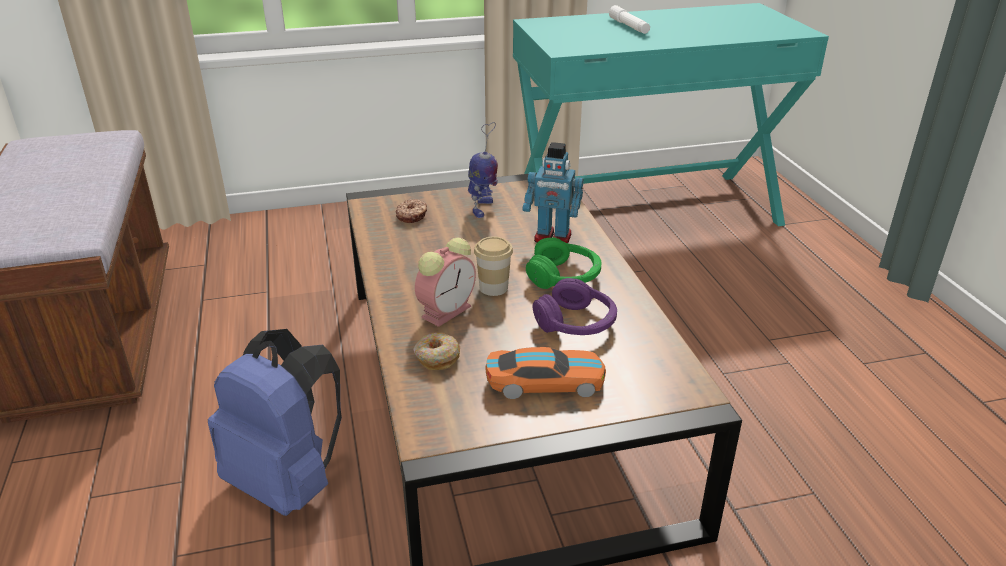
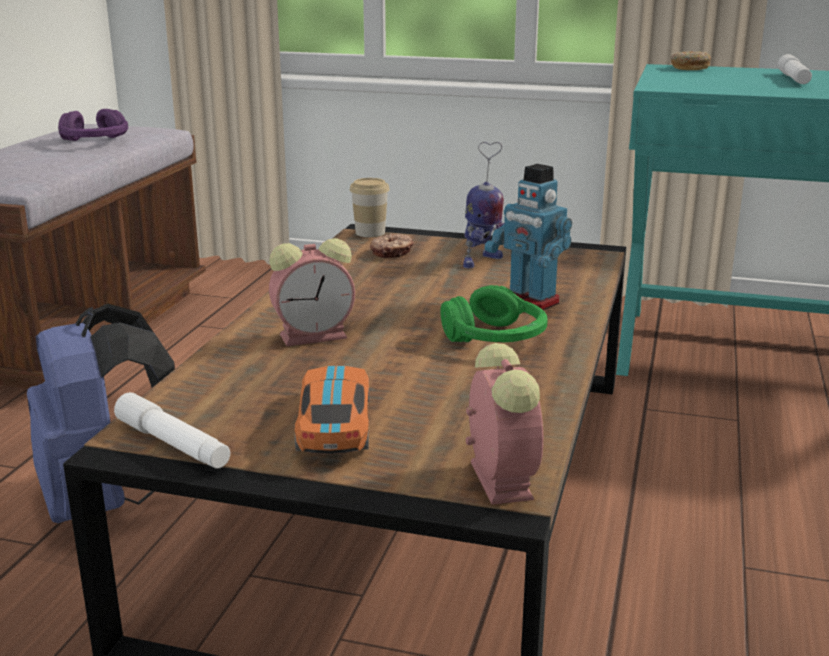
camera: 30 degrees right, 10 degrees down
(437, 357) = (246, 371): donut -> donut (689, 68)
(462, 437) = (173, 444): none -> white flashlight
(493, 288) = (395, 329): cup -> cup (370, 233)
(545, 382) = (334, 424): toy car -> toy car turned 120 degrees counterclockwise
(576, 323) = (449, 383): purple headphones -> purple headphones (95, 141)
(679, 387) = (498, 478): none -> alarm clock

